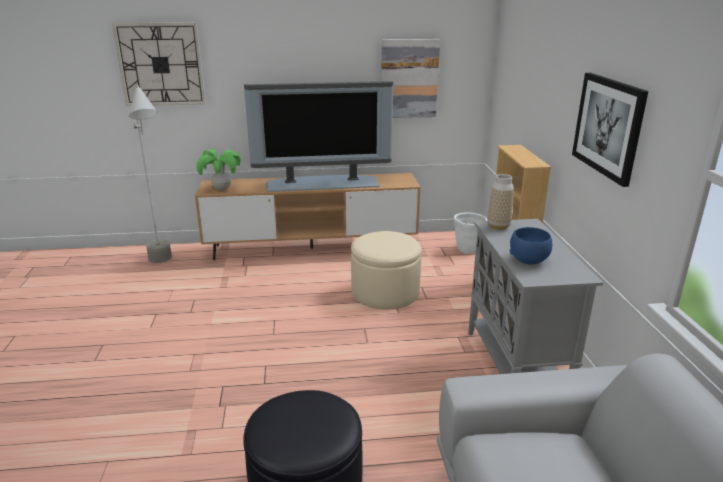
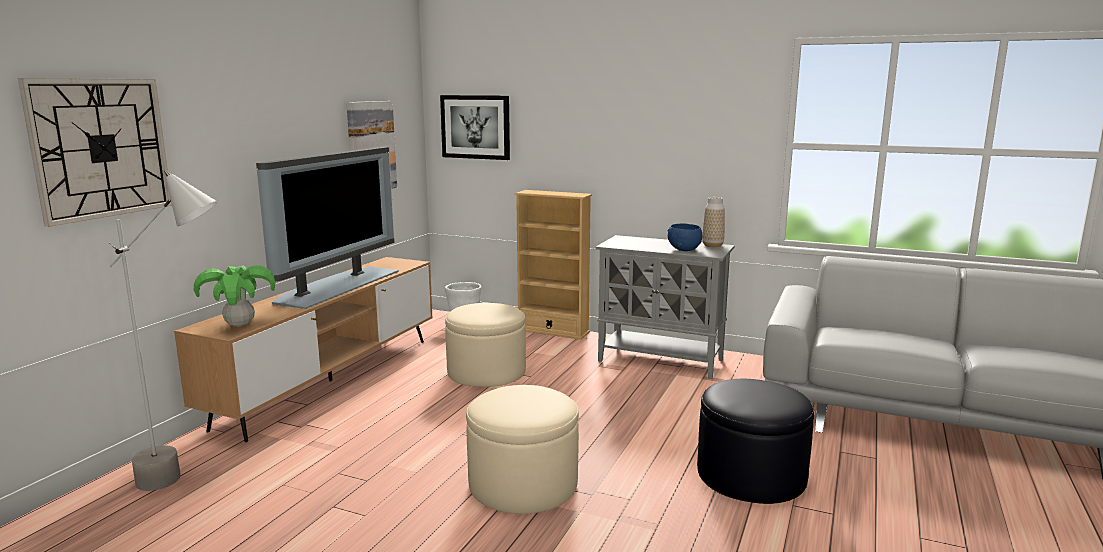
camera: 60 degrees left, 10 degrees down
(218, 370) = (523, 484): none -> beige ottoman
(498, 226) = (616, 244): vase -> vase (712, 245)
(608, 126) = (668, 141): picture -> picture (475, 127)

